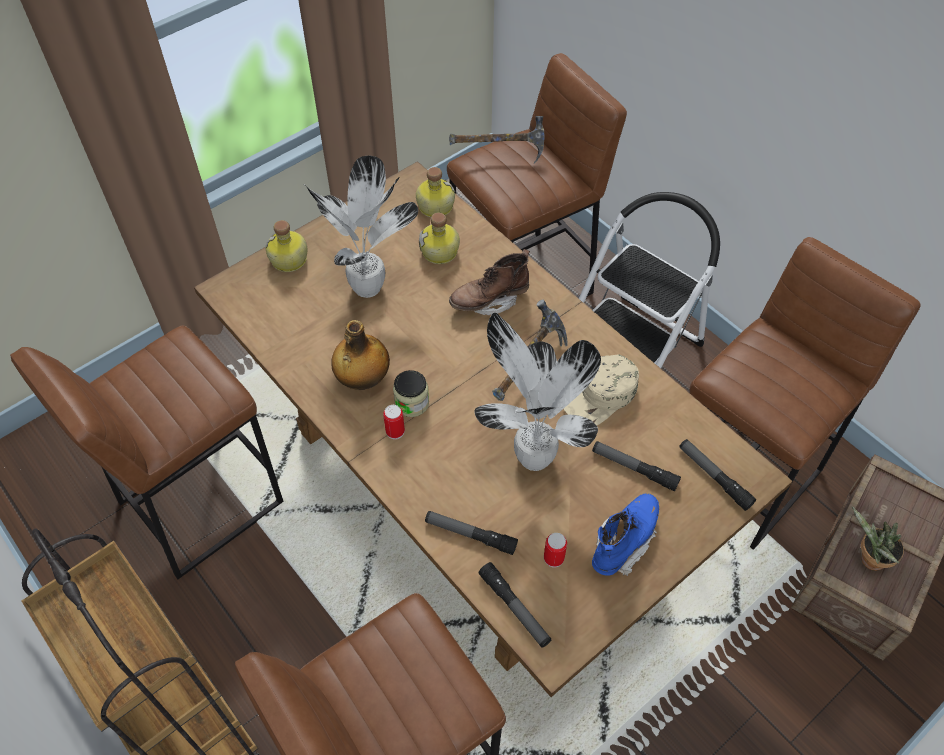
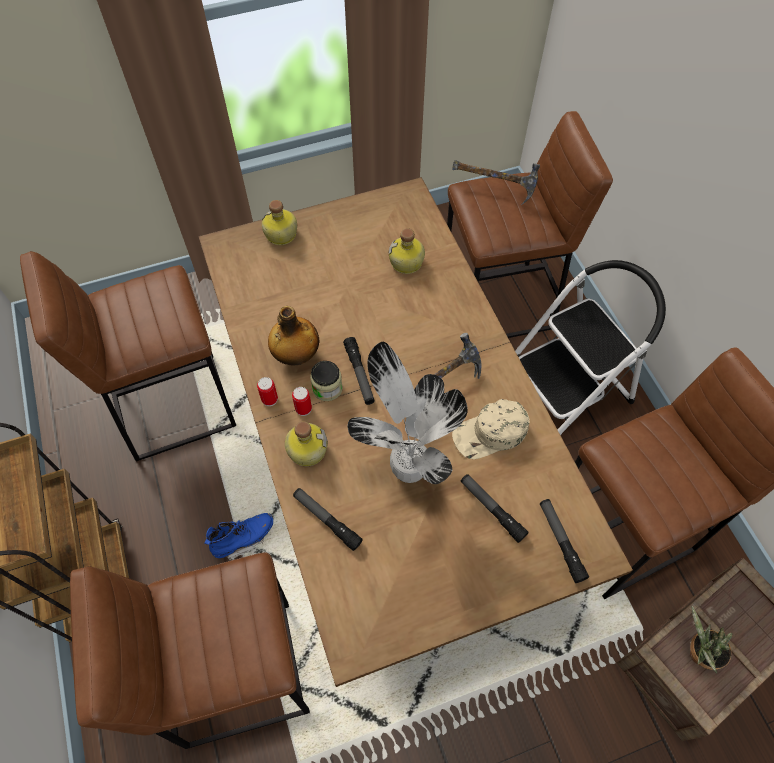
camera: 20 degrees right, 5 degrees up
(370, 289) = (335, 279): potted plant -> none
(434, 206) = (419, 220): bottle -> bottle (306, 449)
(489, 300) = (430, 318): brown boot -> none
(514, 608) = (336, 598): flashlight -> flashlight (359, 374)
(553, 558) = (387, 565): can -> can (269, 399)
(623, 541) = (454, 572): blue boot -> blue boot (243, 539)

